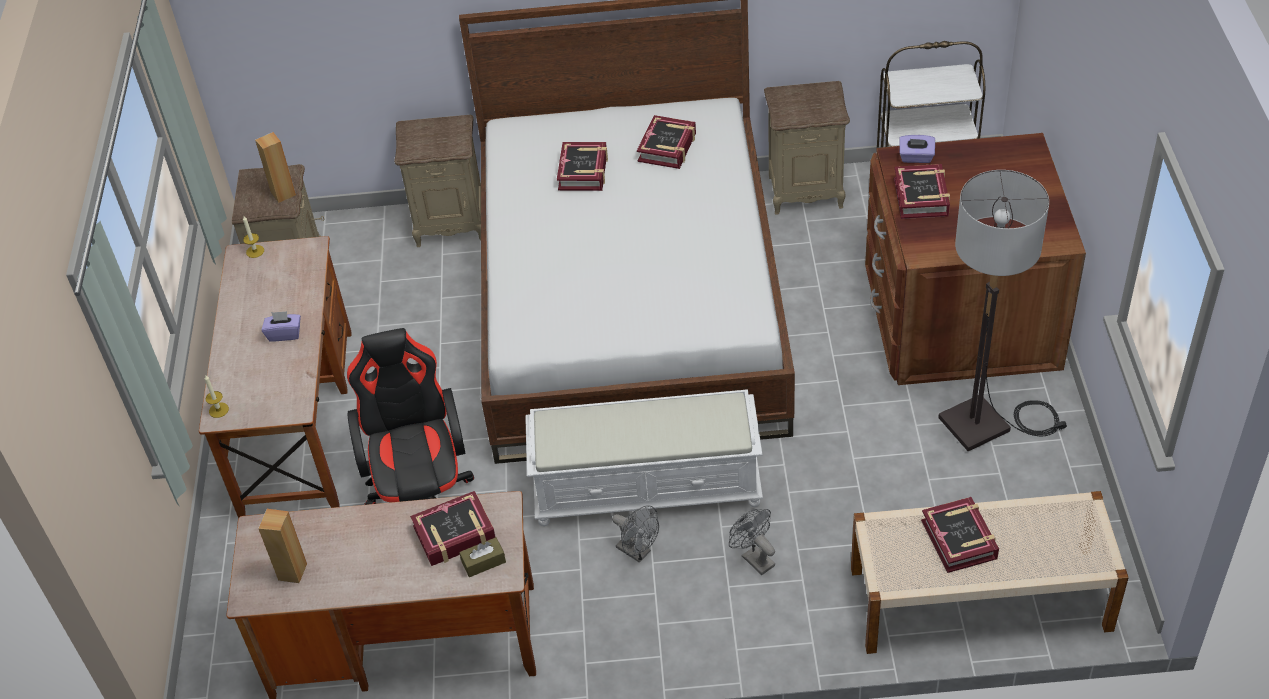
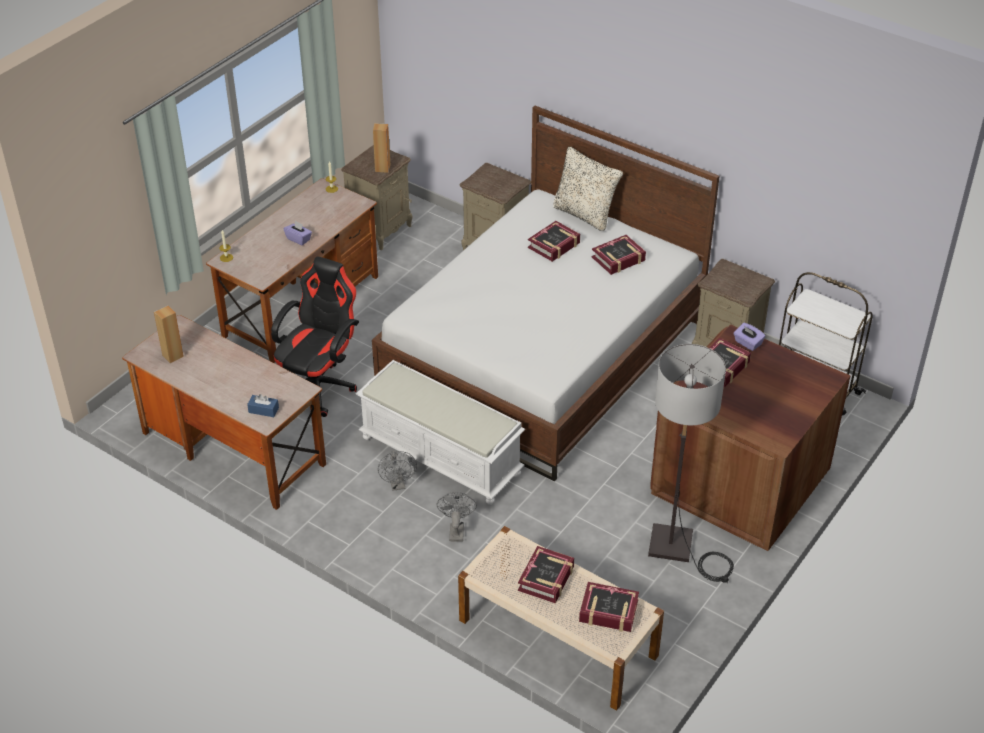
camera: 35 degrees right, 5 degrees down
(455, 534) = (266, 388): book -> book (608, 611)
(483, 562) = (263, 410): brown tissue box -> blue tissue box
(578, 121) = (584, 216): none -> beige pillow

